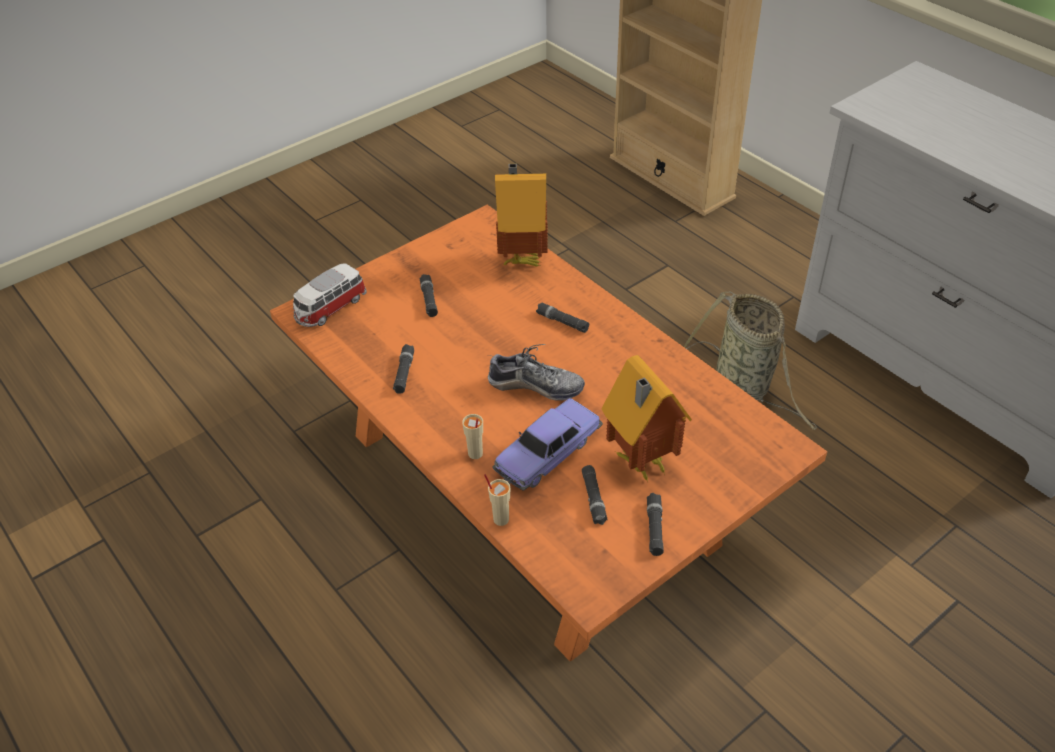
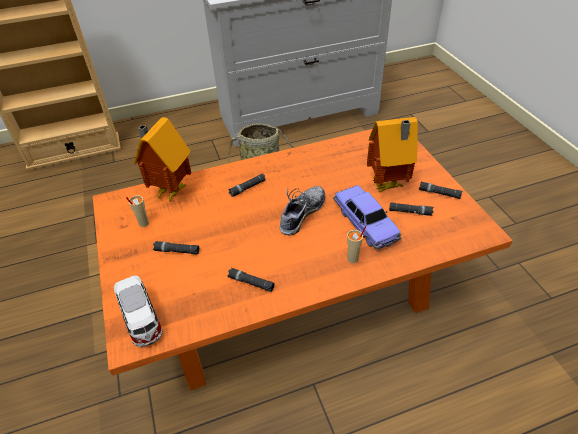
camera: 70 degrees left, 0 degrees up
(500, 519) = (416, 259): beige cup -> beige cup (143, 223)

